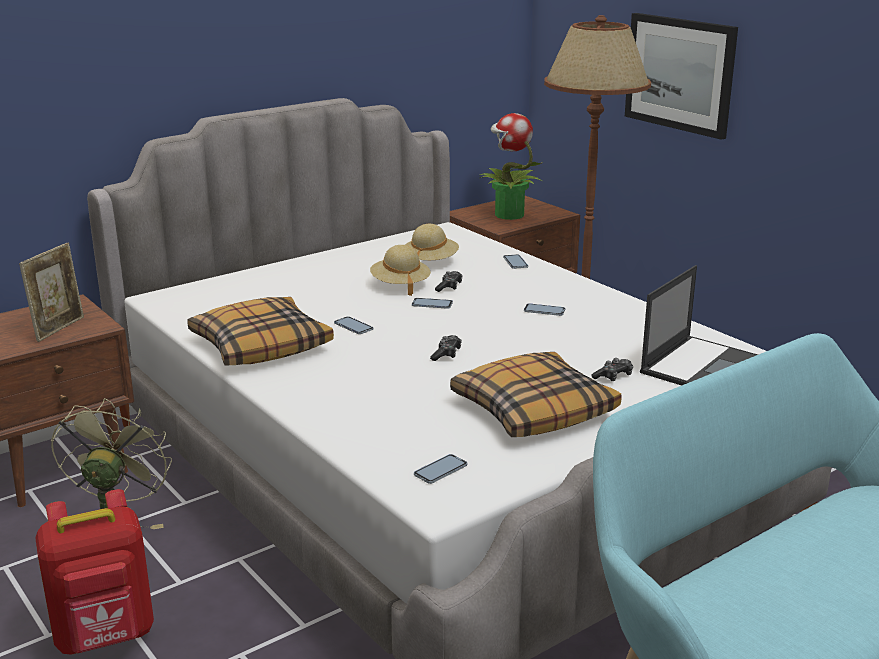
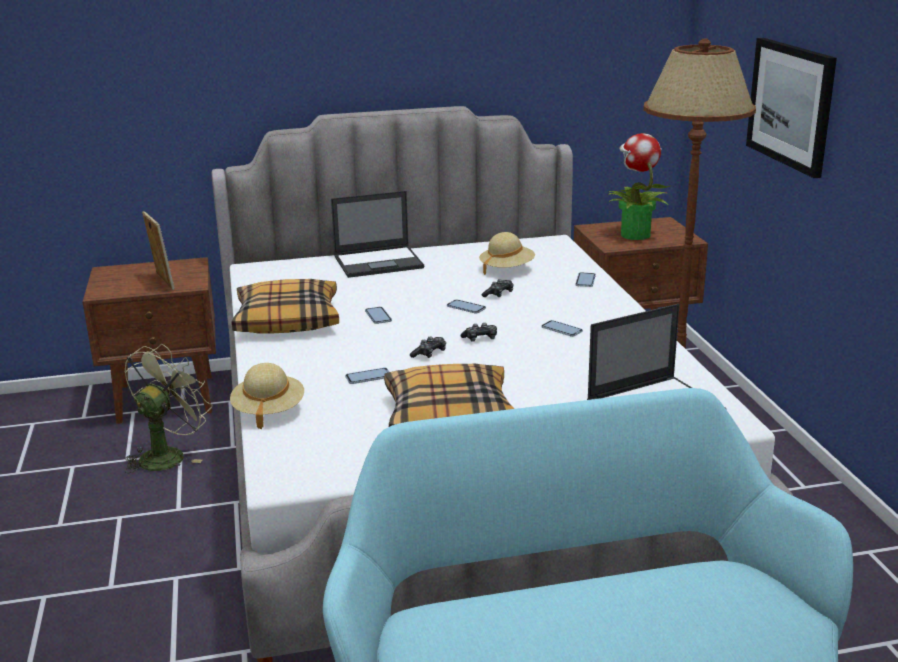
camera: 25 degrees right, 0 degrees up
(59, 328) = (162, 282): picture frame -> picture frame turned 75 degrees counterclockwise
(106, 637) = (95, 537): red backpack -> none
(293, 273) = (379, 262): none -> laptop
(400, 285) = (457, 286): beige hat -> beige hat (268, 411)
(440, 470) = (314, 451): phone -> phone (368, 377)
(613, 376) = (557, 401): game controller -> game controller (480, 339)

